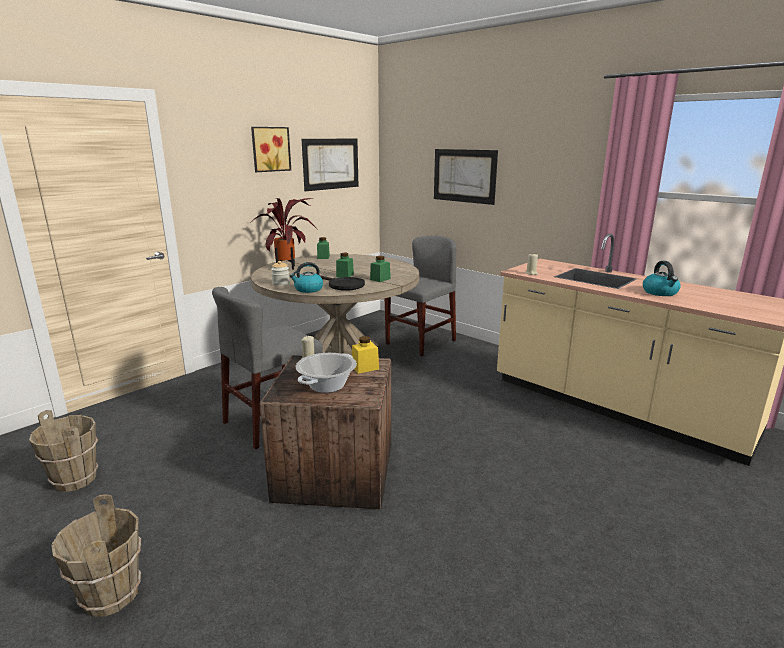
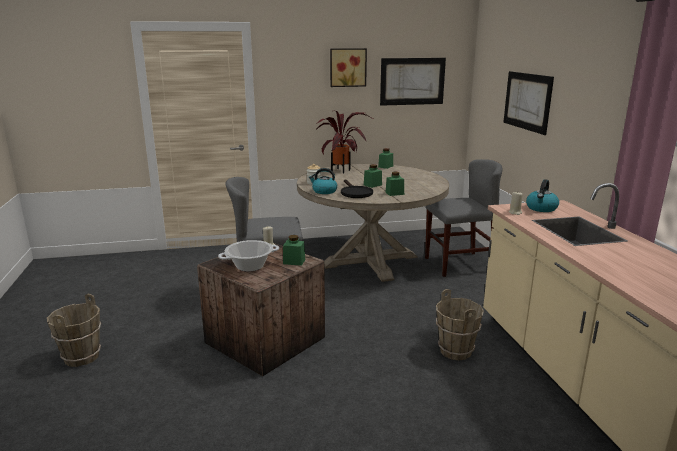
camera: 35 degrees right, 0 degrees up
(75, 479) = (131, 289): brown bucket -> brown bucket (456, 351)
(365, 368) = (294, 261): yellow jar -> green jar
(660, 292) = (616, 260): kettle -> kettle (541, 208)

